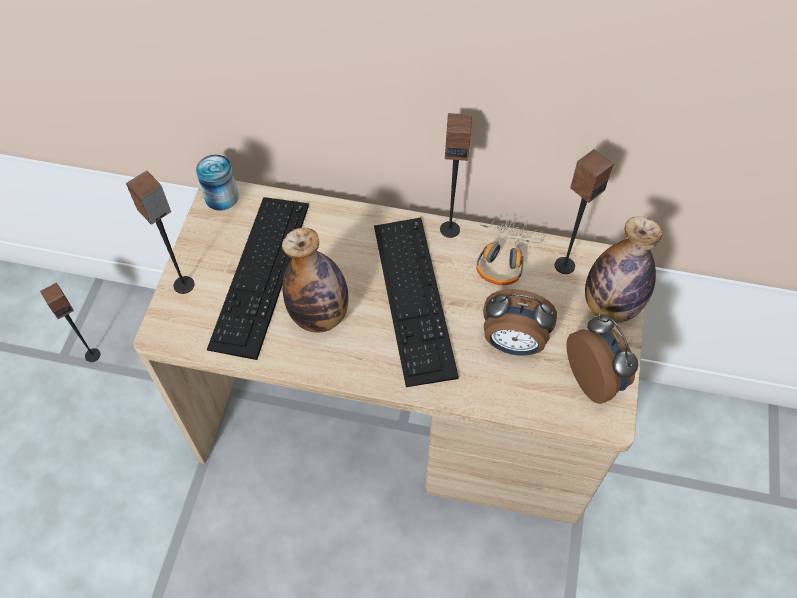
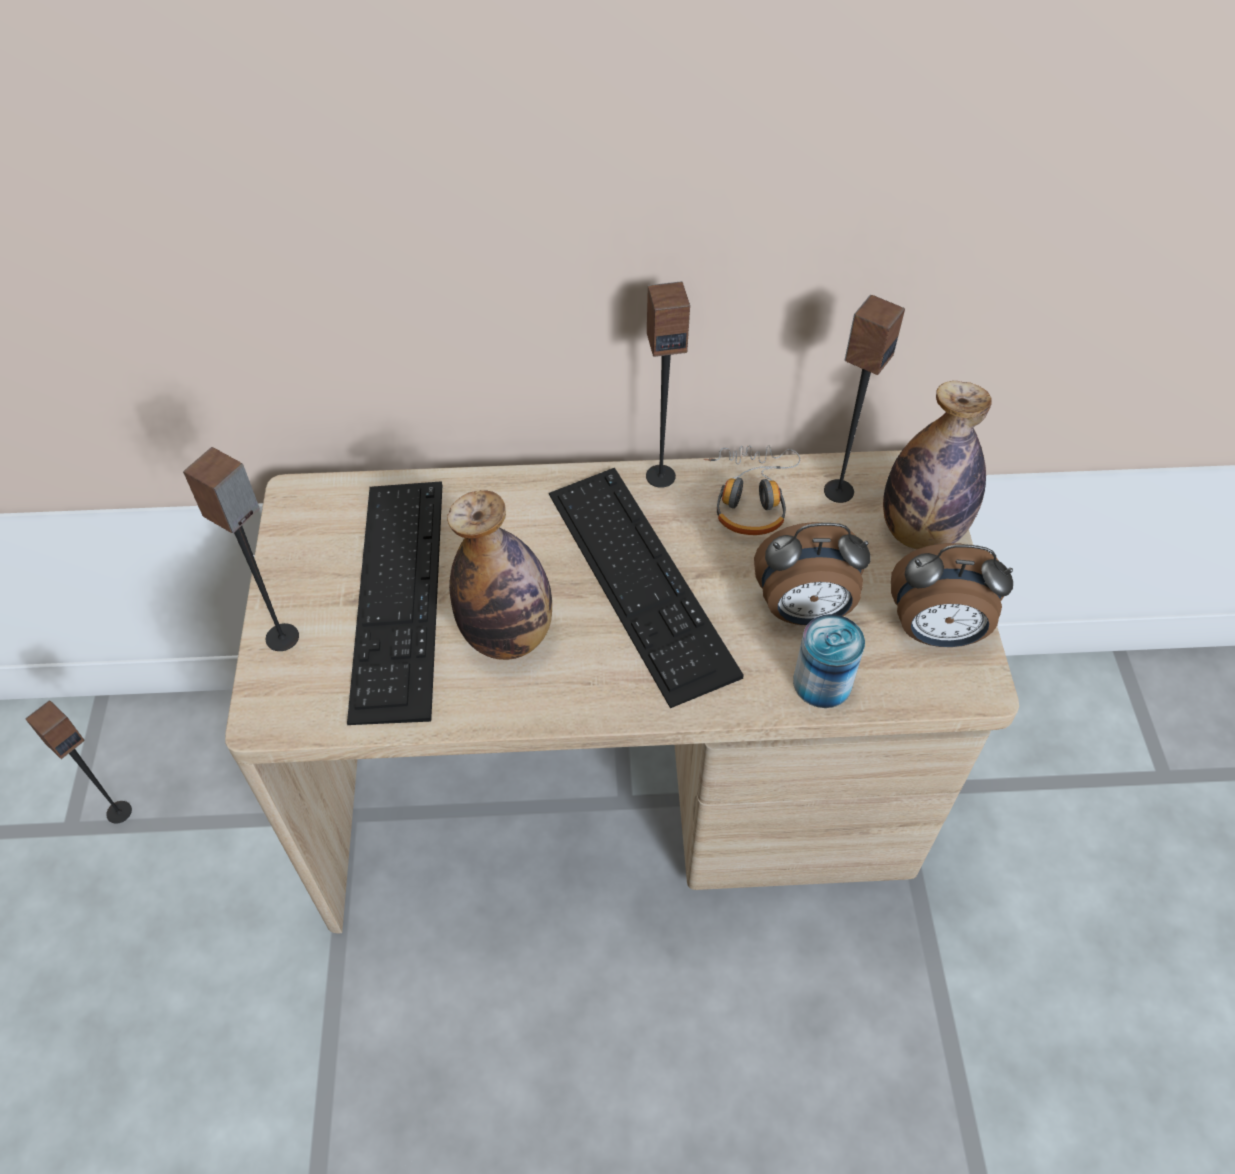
camera: 15 degrees left, 5 degrees down
(221, 197) = (304, 499): can -> can (822, 682)
(595, 378) = (936, 632): alarm clock -> alarm clock turned 135 degrees clockwise

